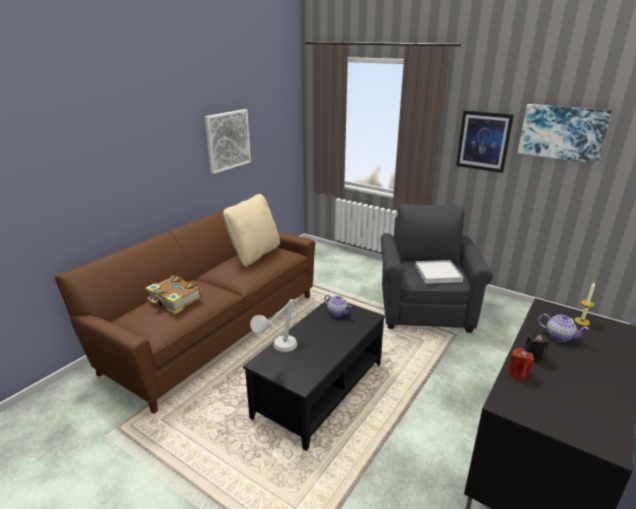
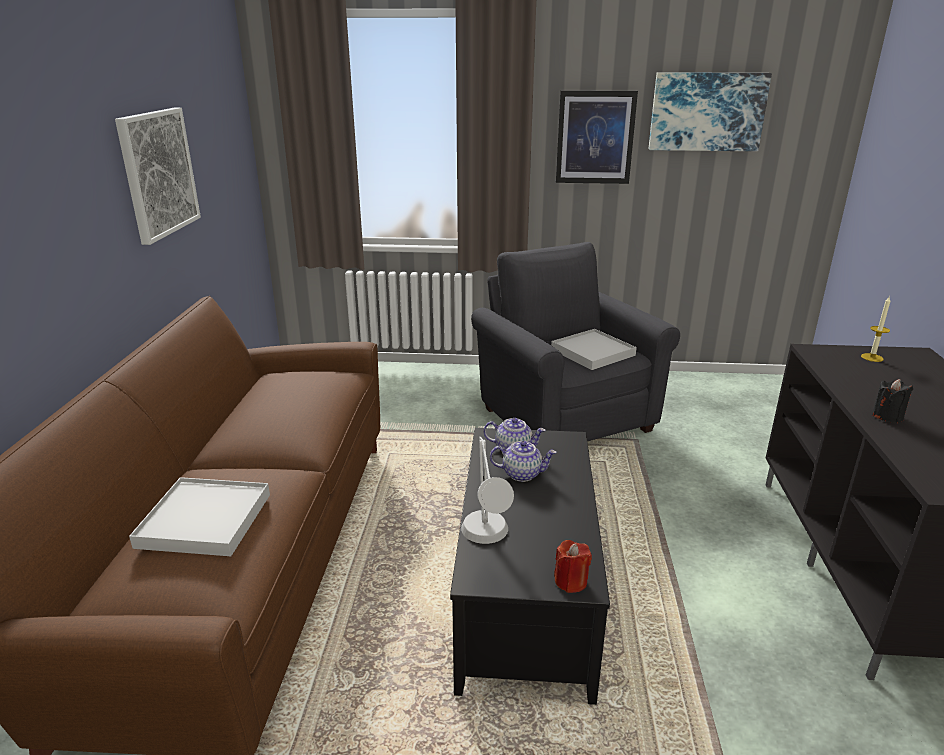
camera: 30 degrees left, 0 degrees up
(174, 301) = (205, 520): book -> white tray
(254, 254) = (284, 391): beige pillow -> none
(517, 373) = (900, 443): red candle -> red candle (571, 581)
(559, 336) = (876, 382): teapot -> teapot (522, 474)

